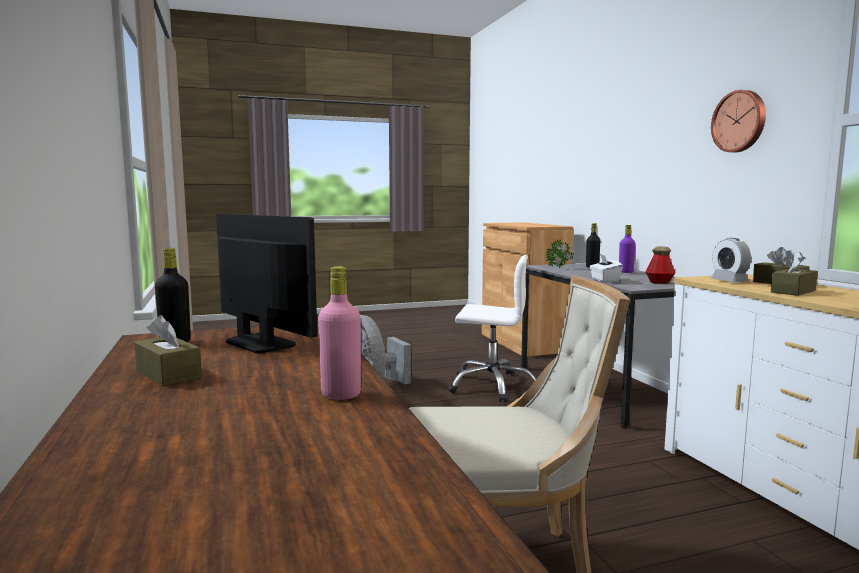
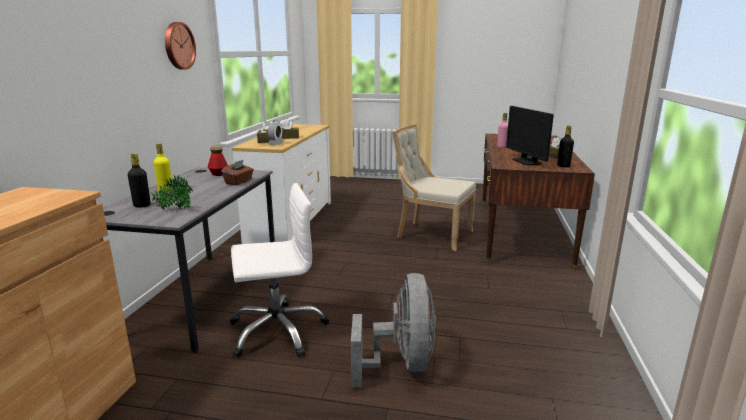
camera: 150 degrees left, 10 degrees up
(492, 386) = (277, 331): white office chair -> white office chair turned 120 degrees clockwise
(604, 280) = (239, 182): white tissue box -> brown tissue box
(626, 272) = (165, 191): purple bottle -> yellow bottle

